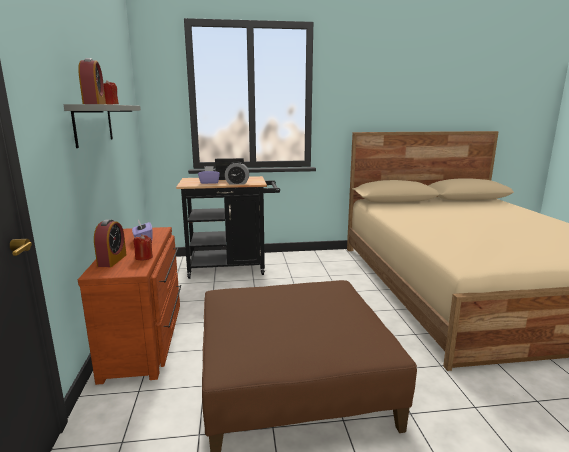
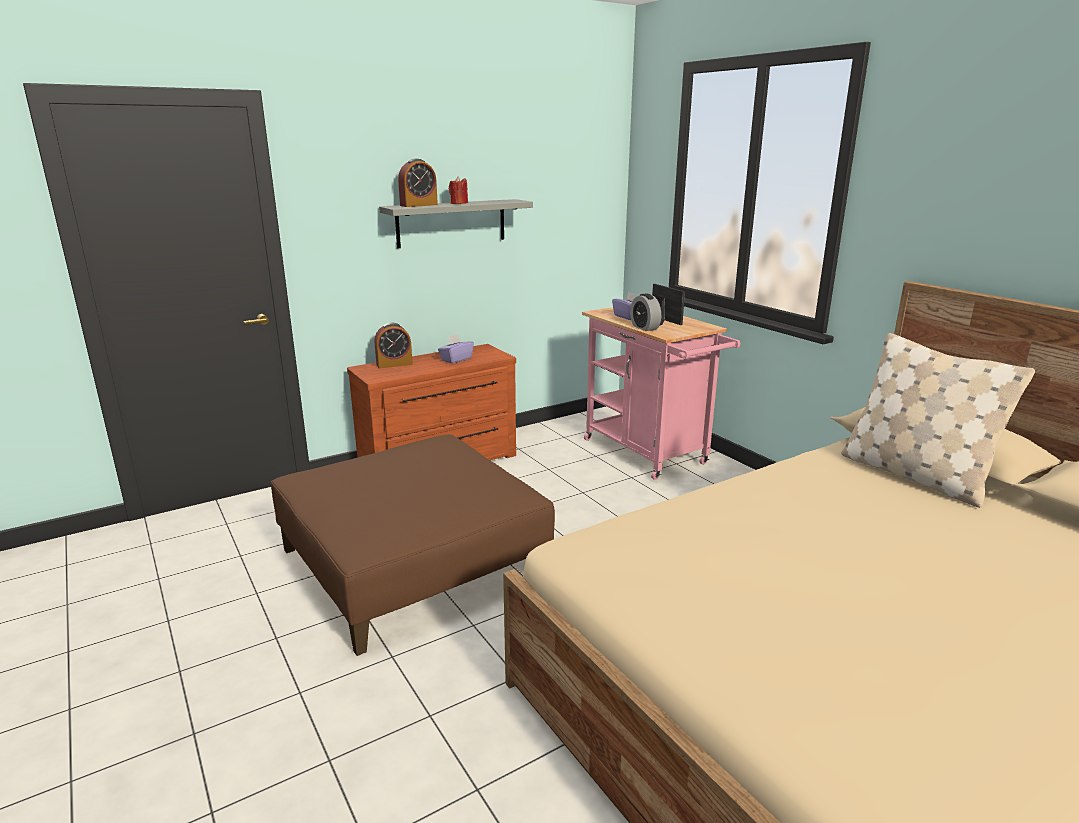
camera: 65 degrees right, 5 degrees up
(144, 257) = (410, 371): red candle -> none
(232, 268) = (650, 454): black cart -> pink cart
(411, 205) = (914, 475): none -> beige pillow

